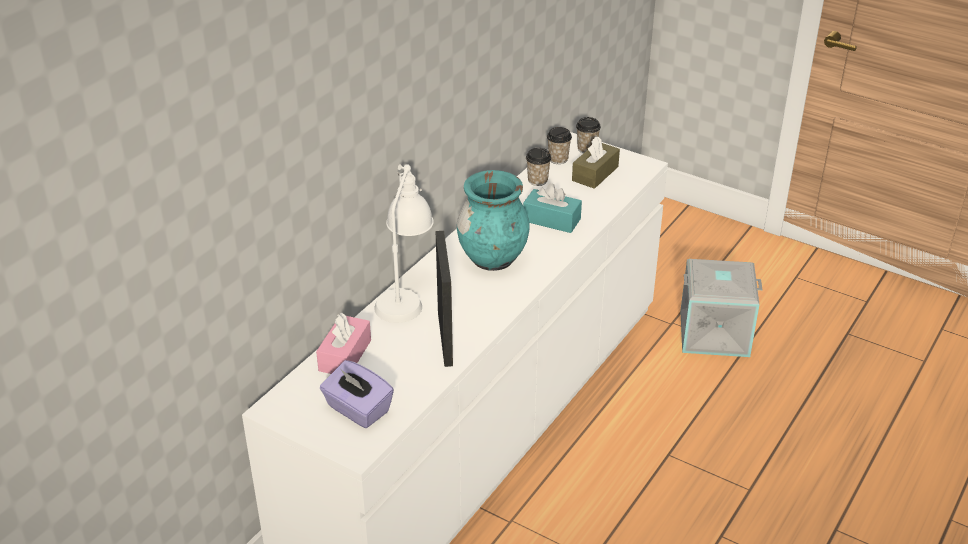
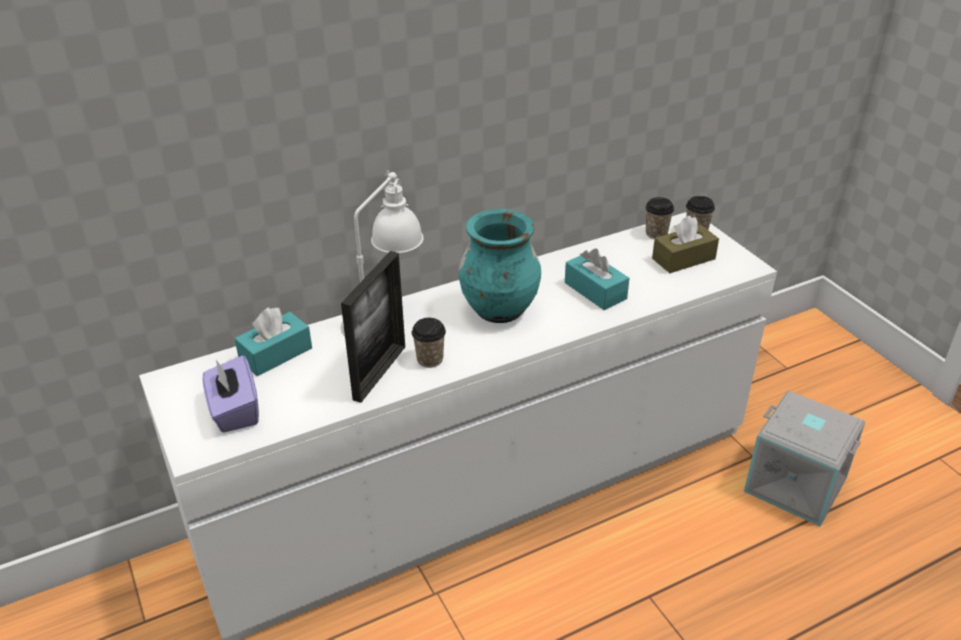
camera: 30 degrees right, 0 degrees up
(345, 355) = (276, 354): pink tissue box -> turquoise tissue box
(537, 180) = (616, 248): cup -> cup (430, 359)

